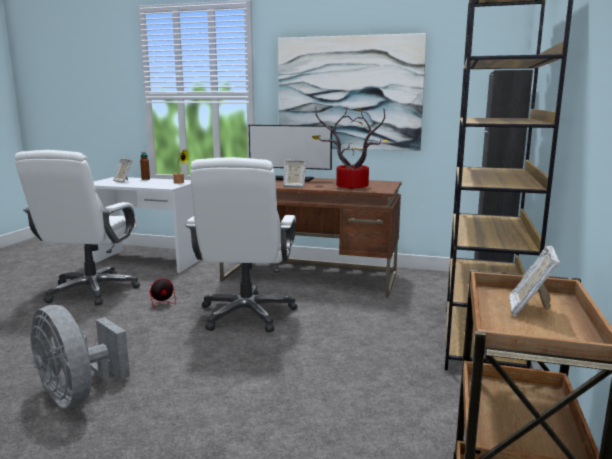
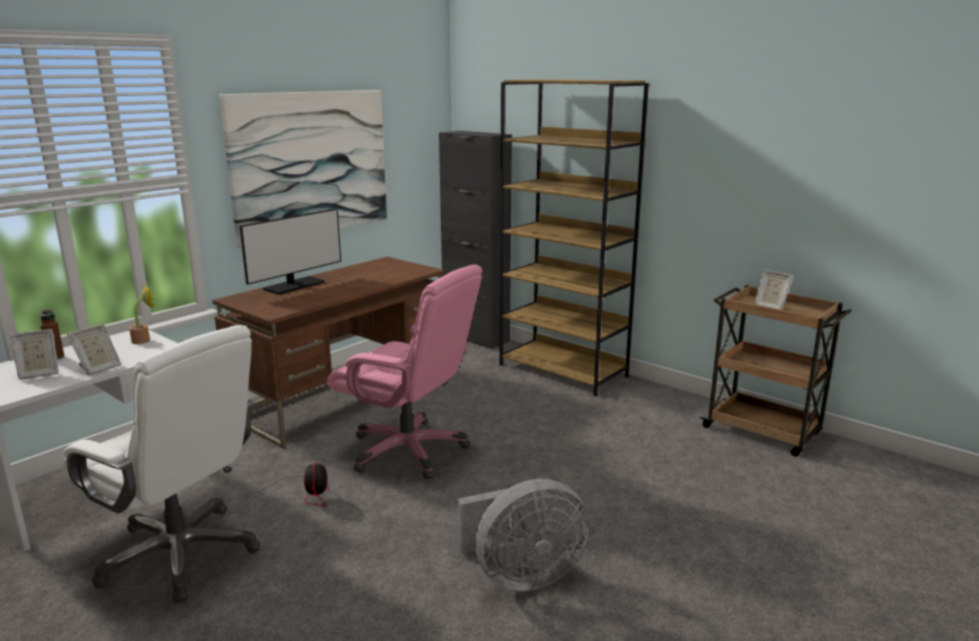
camera: 65 degrees left, 5 degrees up
(247, 314) = (409, 451): white office chair -> pink office chair
(294, 186) = (345, 291): picture frame -> picture frame (98, 369)
(349, 187) = (389, 276): potted plant -> none

